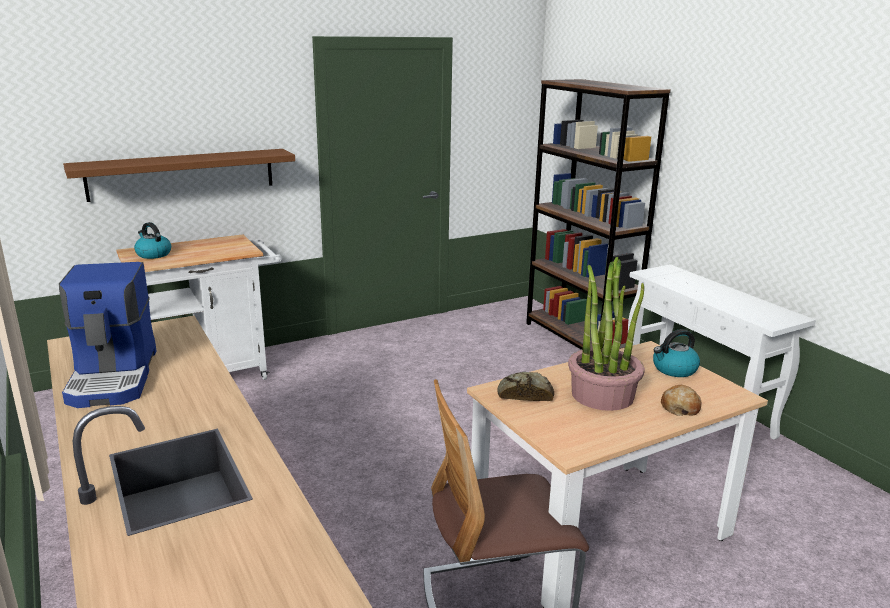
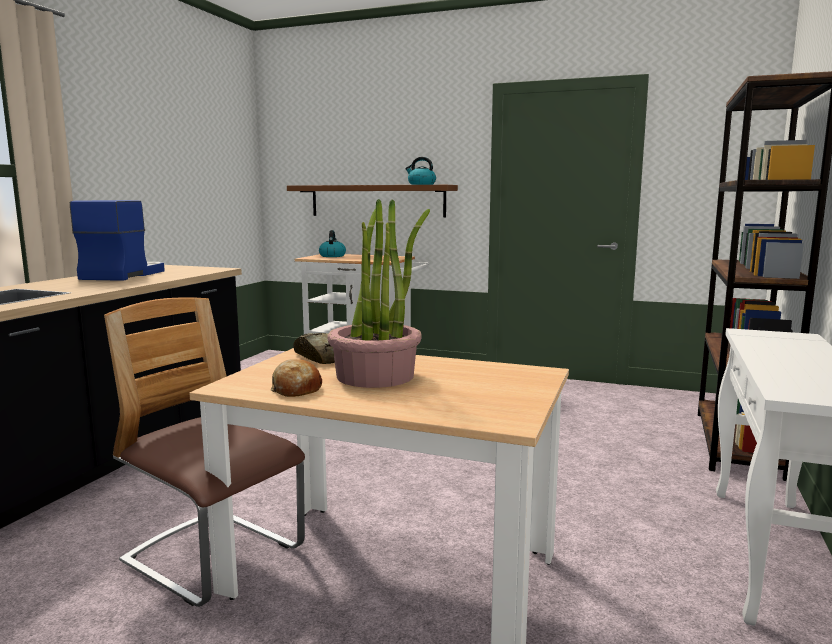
camera: 50 degrees right, 10 degrees down
(115, 377) = (123, 275): coffee machine -> coffee machine turned 150 degrees clockwise
(674, 369) = (510, 387): kettle -> kettle (421, 184)
(680, 407) = (410, 404): bread -> bread (296, 389)

